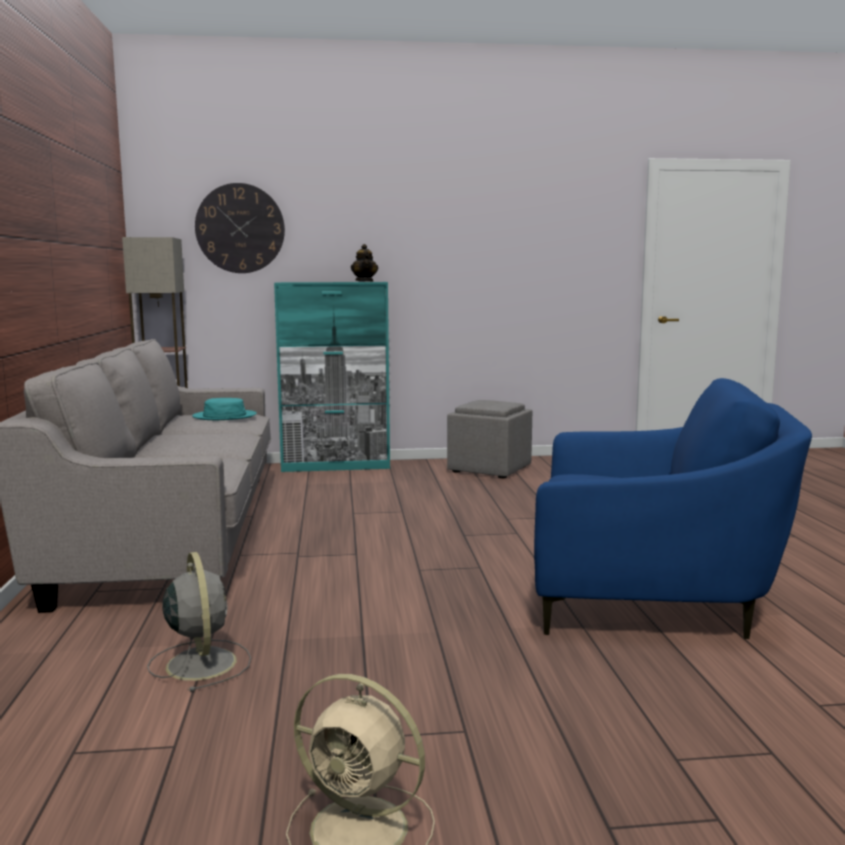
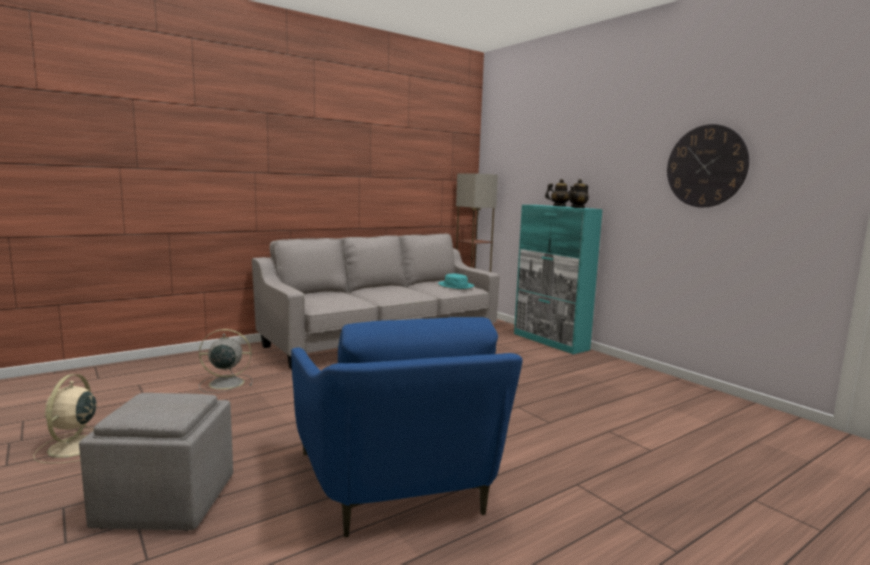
camera: 60 degrees right, 0 degrees up
(200, 662) = (224, 383): grey fan -> grey fan turned 135 degrees counterclockwise
(240, 228) = (526, 167): wall clock -> wall clock (706, 166)
(326, 281) = (559, 206): none -> teapot
(488, 469) = (634, 380): grey ottoman -> grey ottoman (166, 501)

